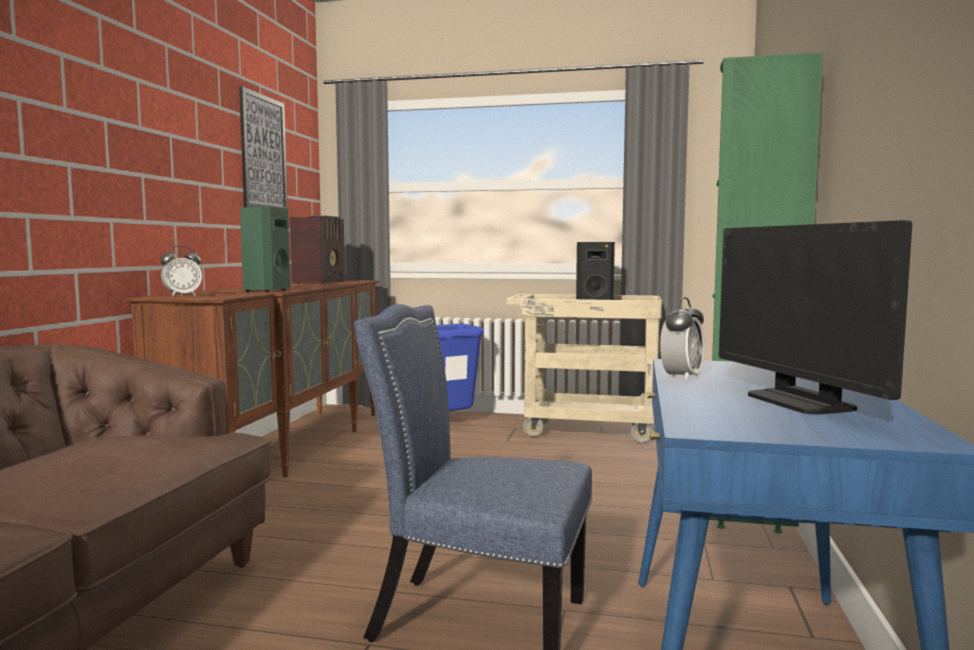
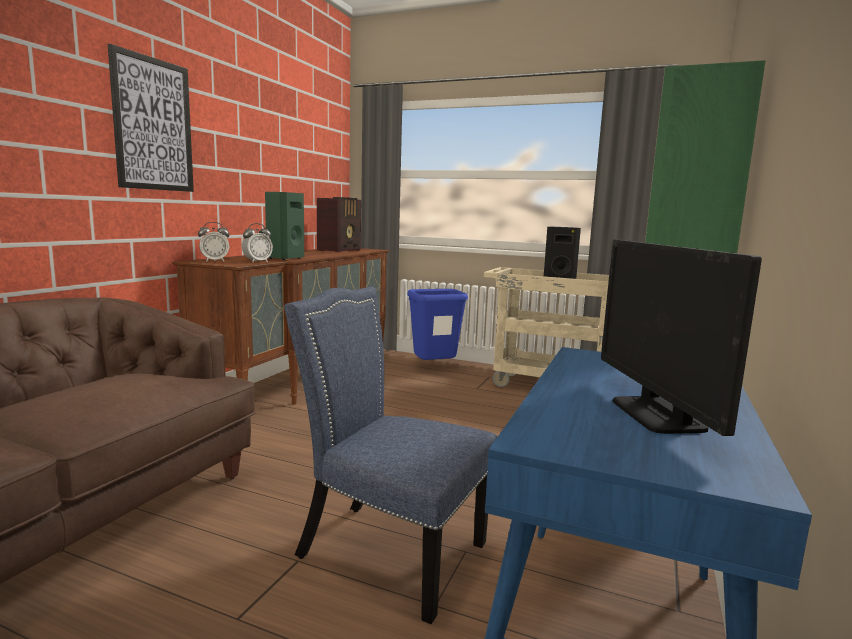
camera: 10 degrees right, 5 degrees up
(263, 153) = (298, 145): picture -> picture (153, 125)
(681, 378) = (567, 373): alarm clock -> alarm clock (257, 262)

